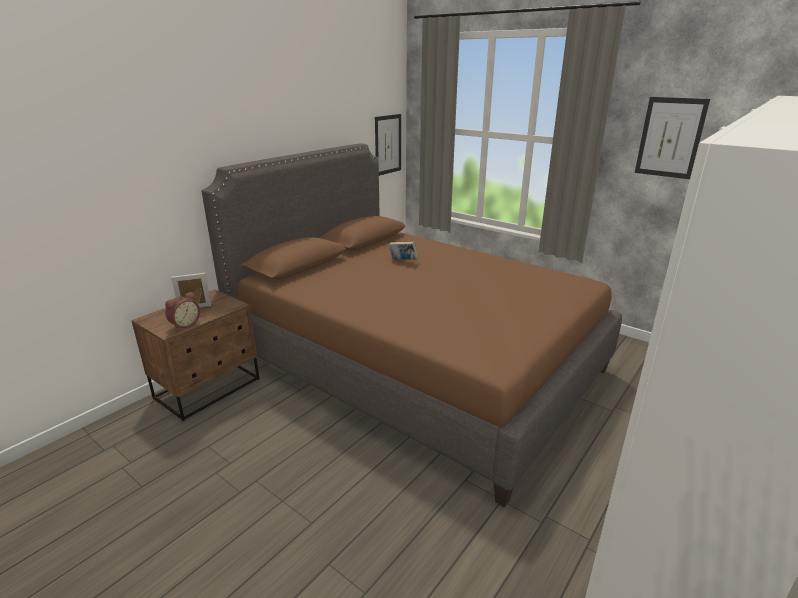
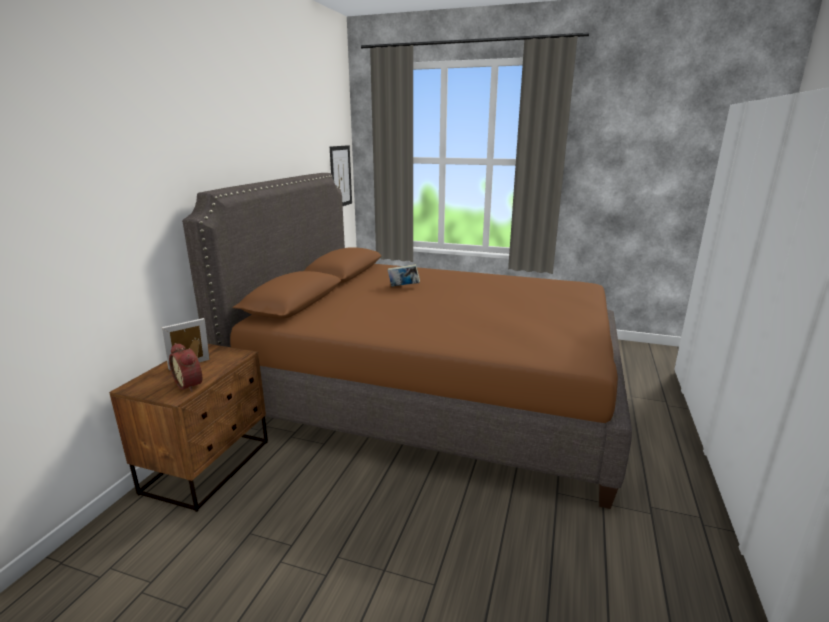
camera: 20 degrees left, 5 degrees down
(184, 324) = (191, 384): alarm clock -> alarm clock turned 120 degrees clockwise
(670, 138) = (620, 152): picture -> none

